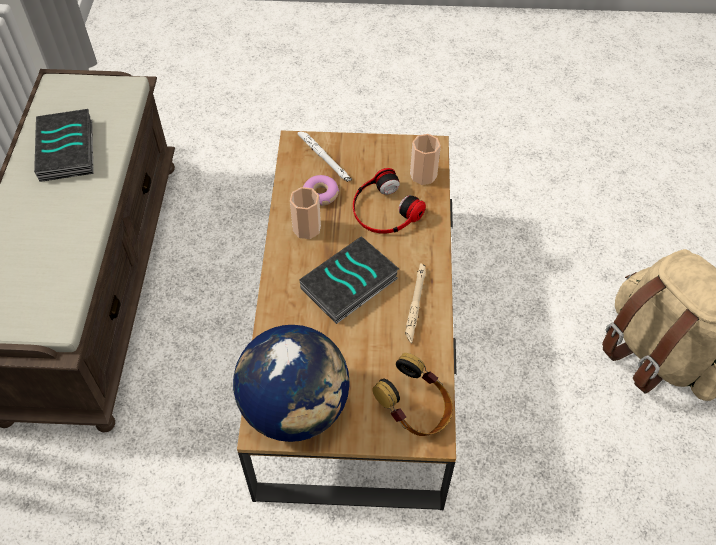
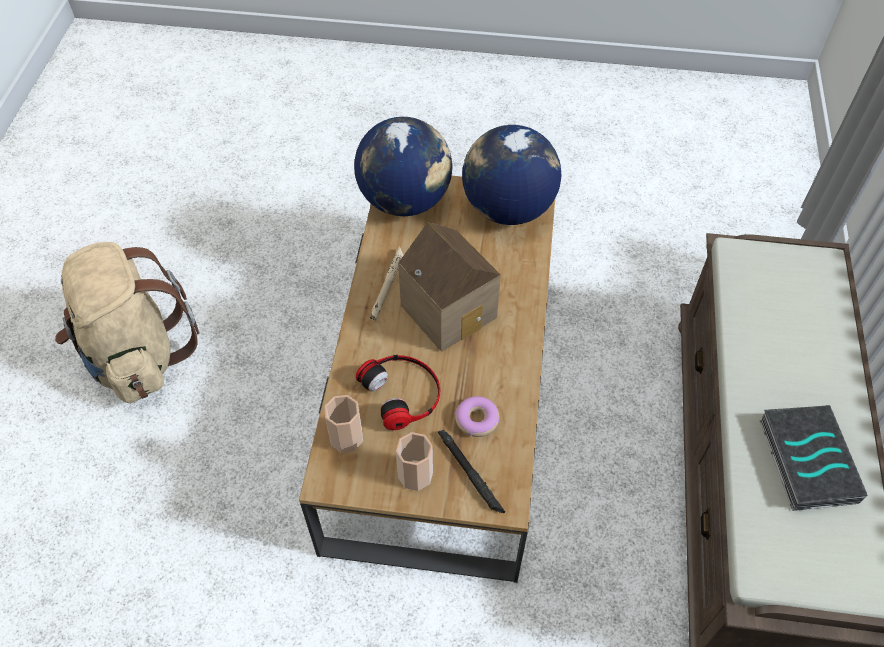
camera: 175 degrees left, 0 degrees up
(306, 228) = (495, 376): cup -> cup (415, 475)
(324, 158) = (470, 473): white flashlight -> black flashlight
(349, 285) = (452, 308): book -> toy house
(415, 411) = (405, 200): headphones -> globe

